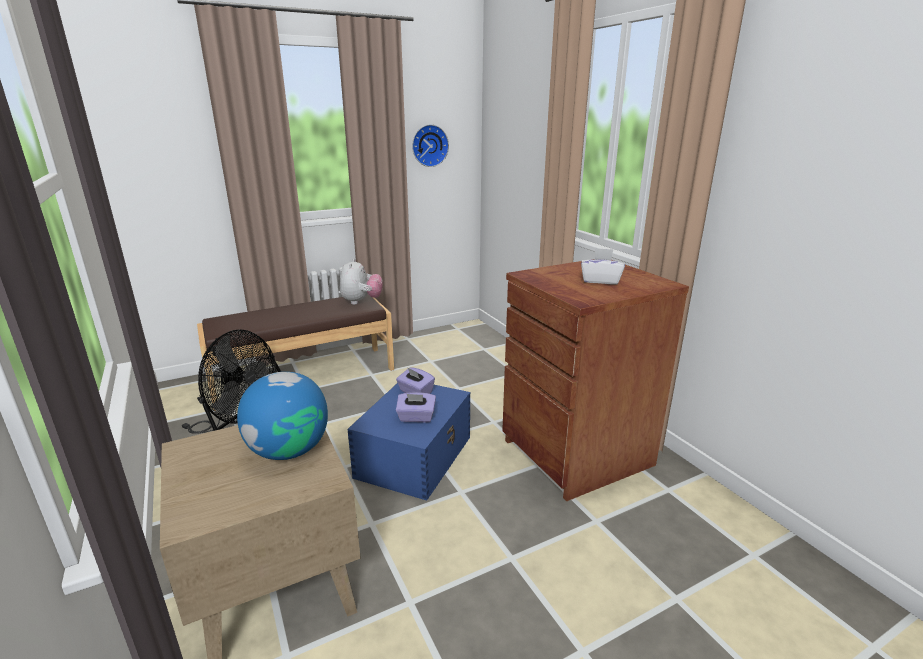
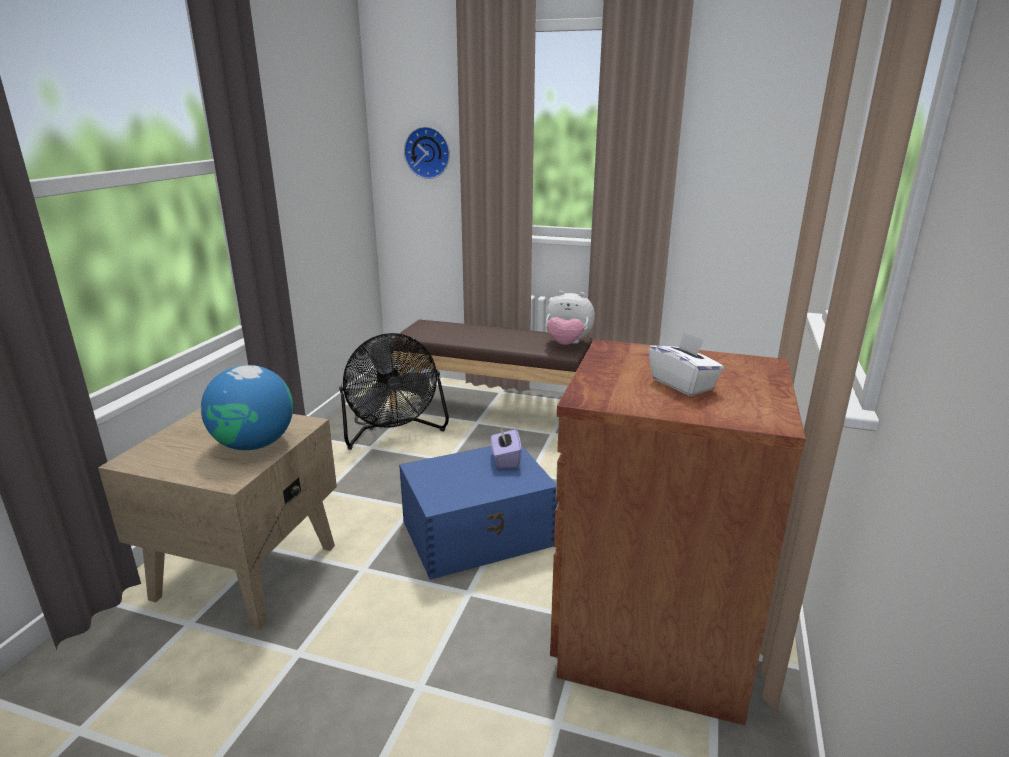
camera: 45 degrees right, 0 degrees up
(361, 301) = (567, 344): plush toy -> plush toy turned 60 degrees clockwise
(416, 417) = (466, 484): purple tissue box -> none
(429, 145) = (722, 158): wall clock -> wall clock (428, 152)

